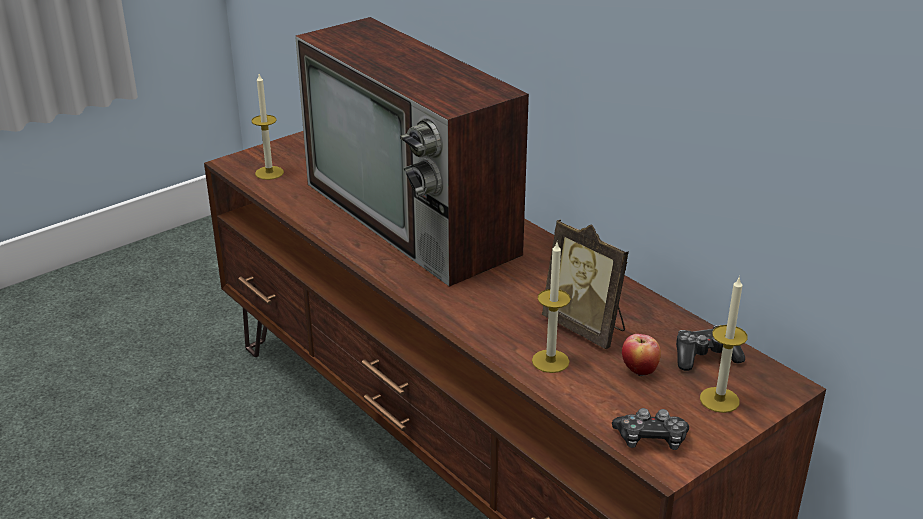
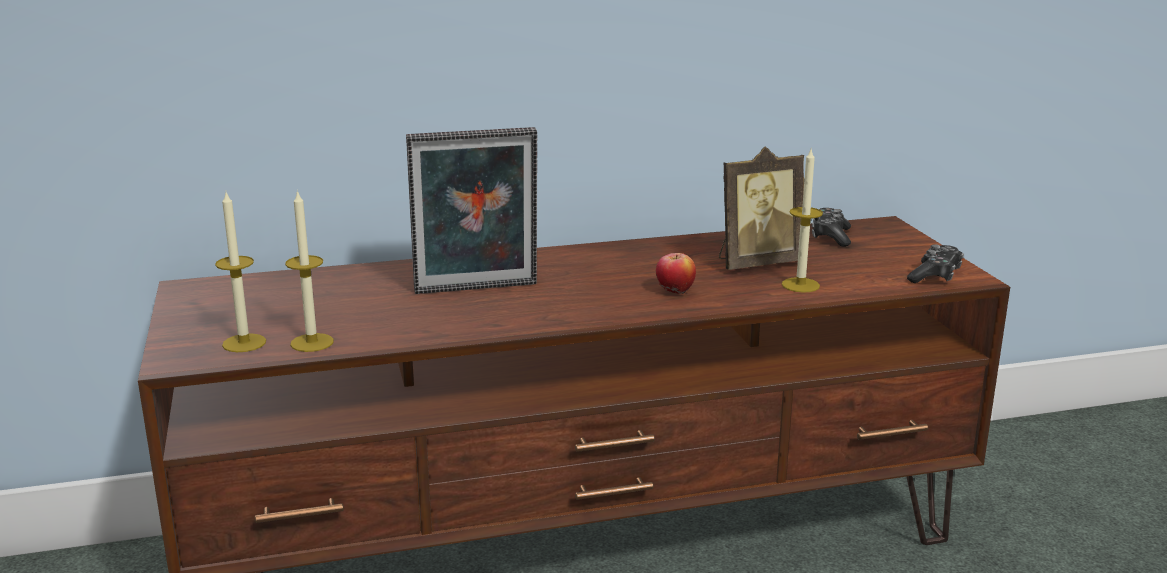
camera: 65 degrees left, 10 degrees down
(414, 219) = (476, 290): television -> picture frame
(639, 371) = (837, 260): apple -> apple (675, 292)
(719, 400) = (893, 245): candle -> candle (312, 342)

